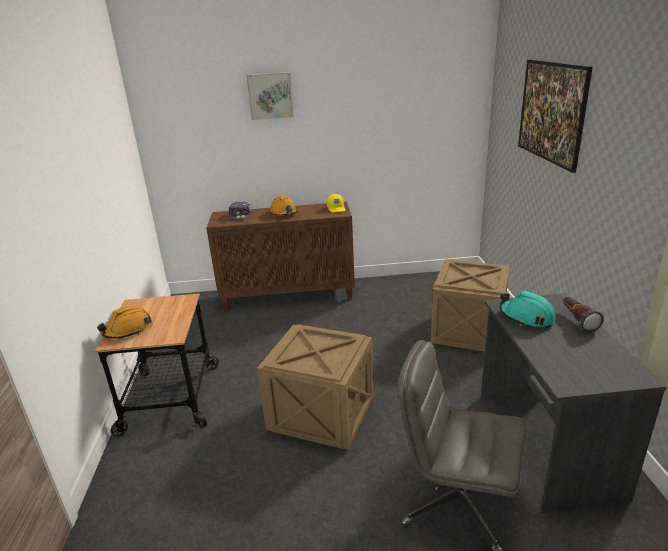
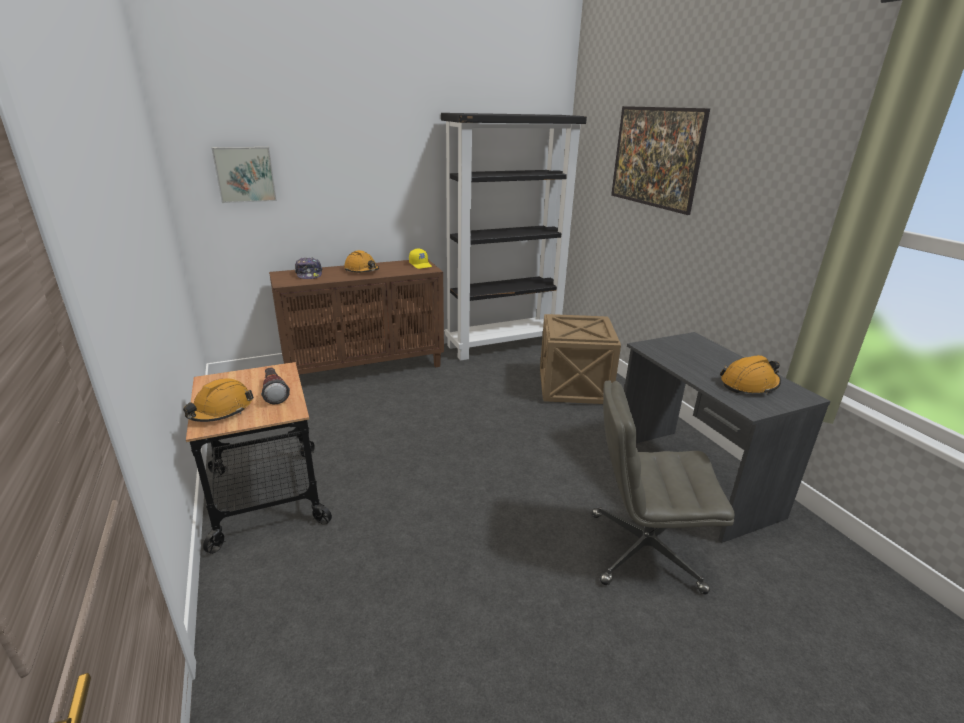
camera: 20 degrees left, 0 degrees up
(270, 96) = (341, 132): picture -> picture (245, 174)
(320, 414) = (460, 487): crate -> none
(420, 282) = (504, 344): none -> black bookcase
(526, 317) = (676, 355): turquoise hard hat -> none
(577, 320) = (720, 354): flashlight -> flashlight (274, 393)
(583, 357) = (749, 384): none -> orange hard hat

